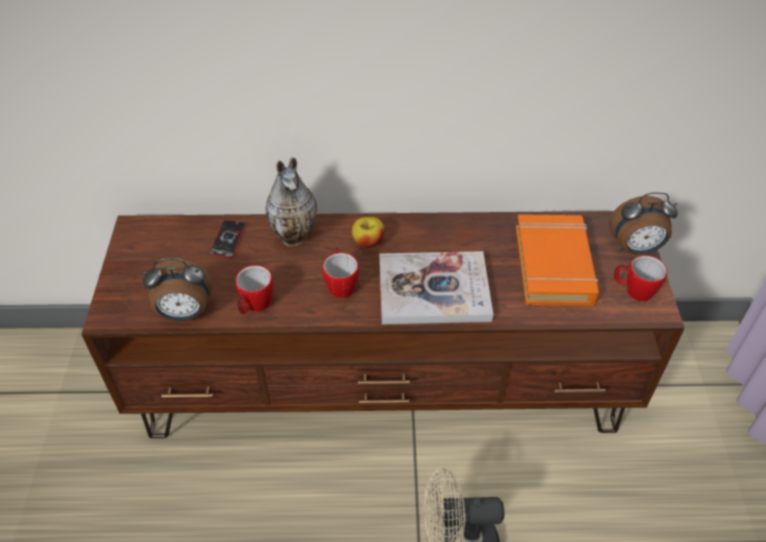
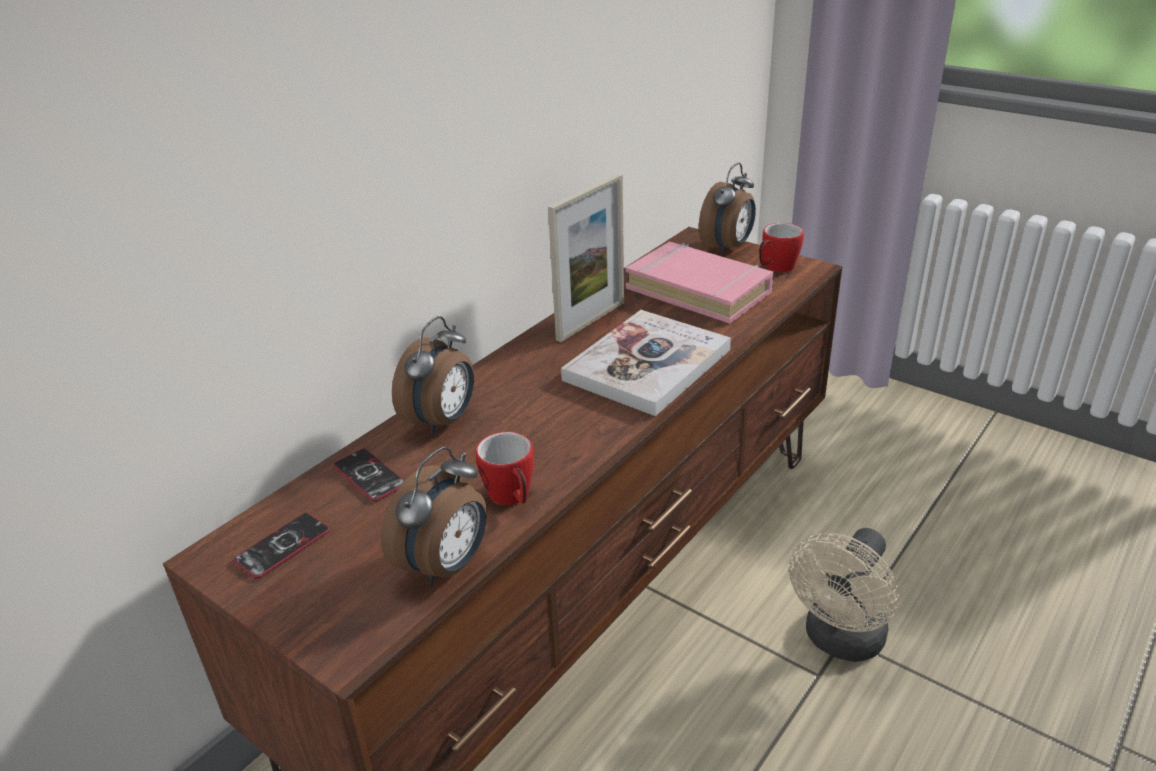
camera: 50 degrees left, 15 degrees down
(155, 246) = (283, 546): none -> phone
(295, 236) = (443, 421): vase -> alarm clock
(341, 284) = (562, 419): mug -> none
(368, 242) = (524, 376): apple -> none
(458, 235) = (591, 321): none -> picture frame
(554, 265) = (698, 290): orange book -> pink book

